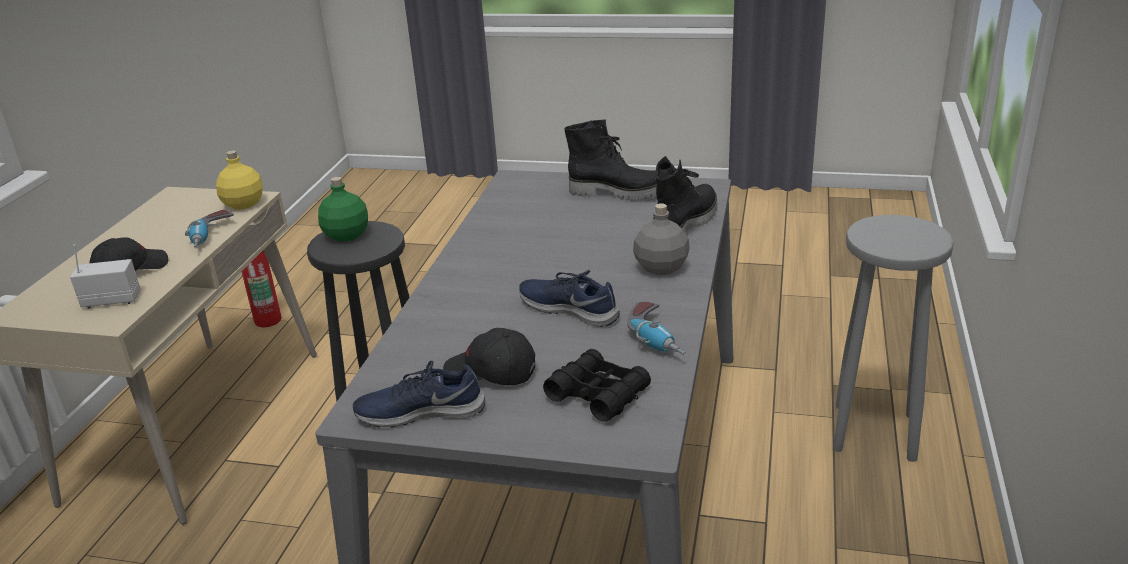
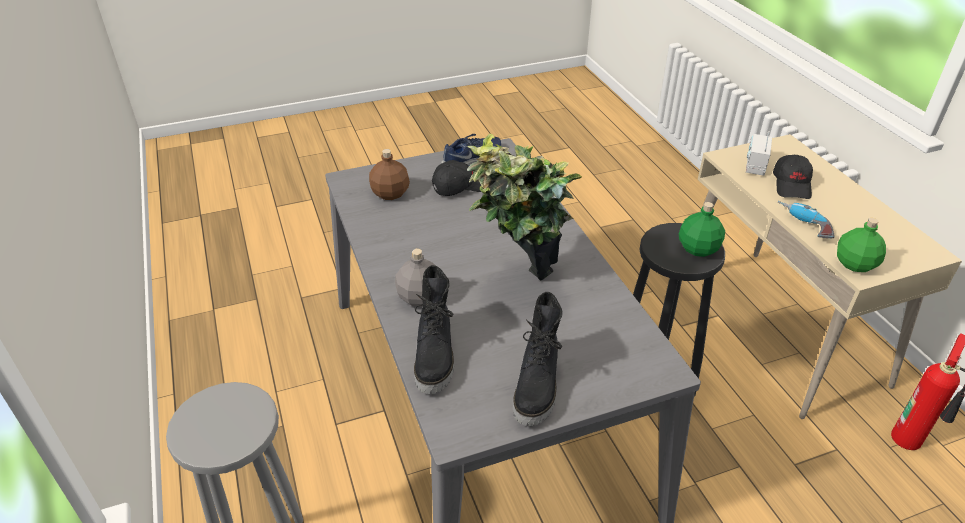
camera: 145 degrees right, 10 degrees up
(111, 300) = (755, 166): radio -> radio turned 150 degrees clockwise
(244, 204) = (855, 264): yellow bottle -> green bottle
(552, 251) = (520, 285): none -> potted plant
(569, 308) = (455, 239): blue shoe -> none
(598, 394) = (390, 194): black binoculars -> brown bottle
(617, 192) = (538, 387): black boot -> black boot turned 60 degrees counterclockwise
(658, 339) = (379, 236): power drill -> none

